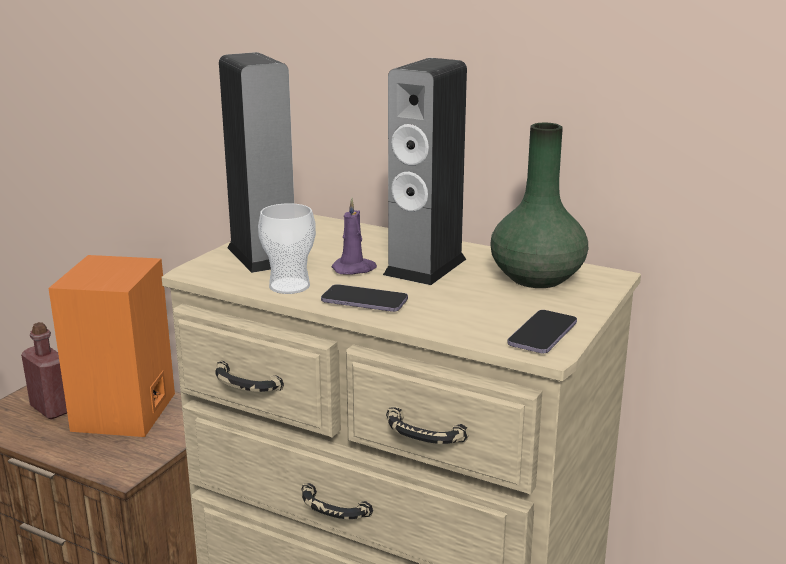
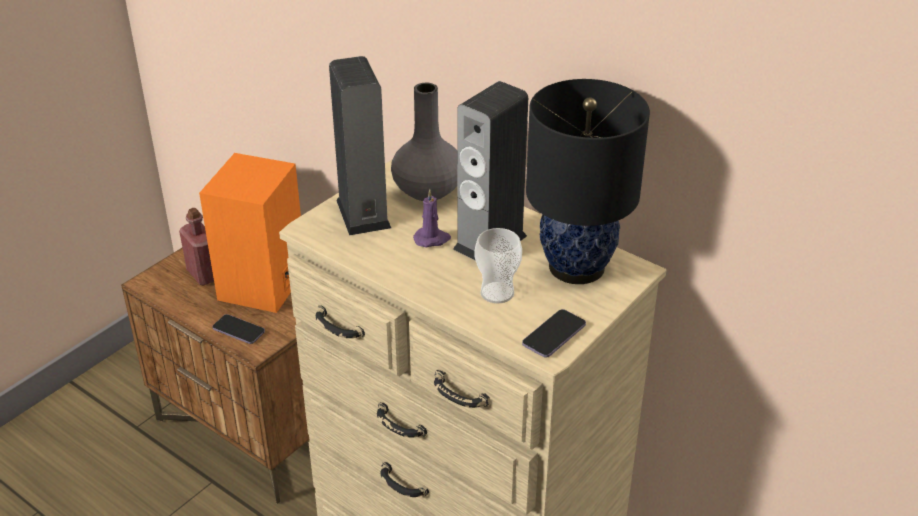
camera: 10 degrees right, 15 degrees up
(289, 286) = (375, 255): cup -> cup (497, 293)
(333, 234) = (427, 190): none -> grey vase
(364, 301) = (429, 280): phone -> phone (238, 330)
(538, 278) = (577, 267): green vase -> black table lamp

